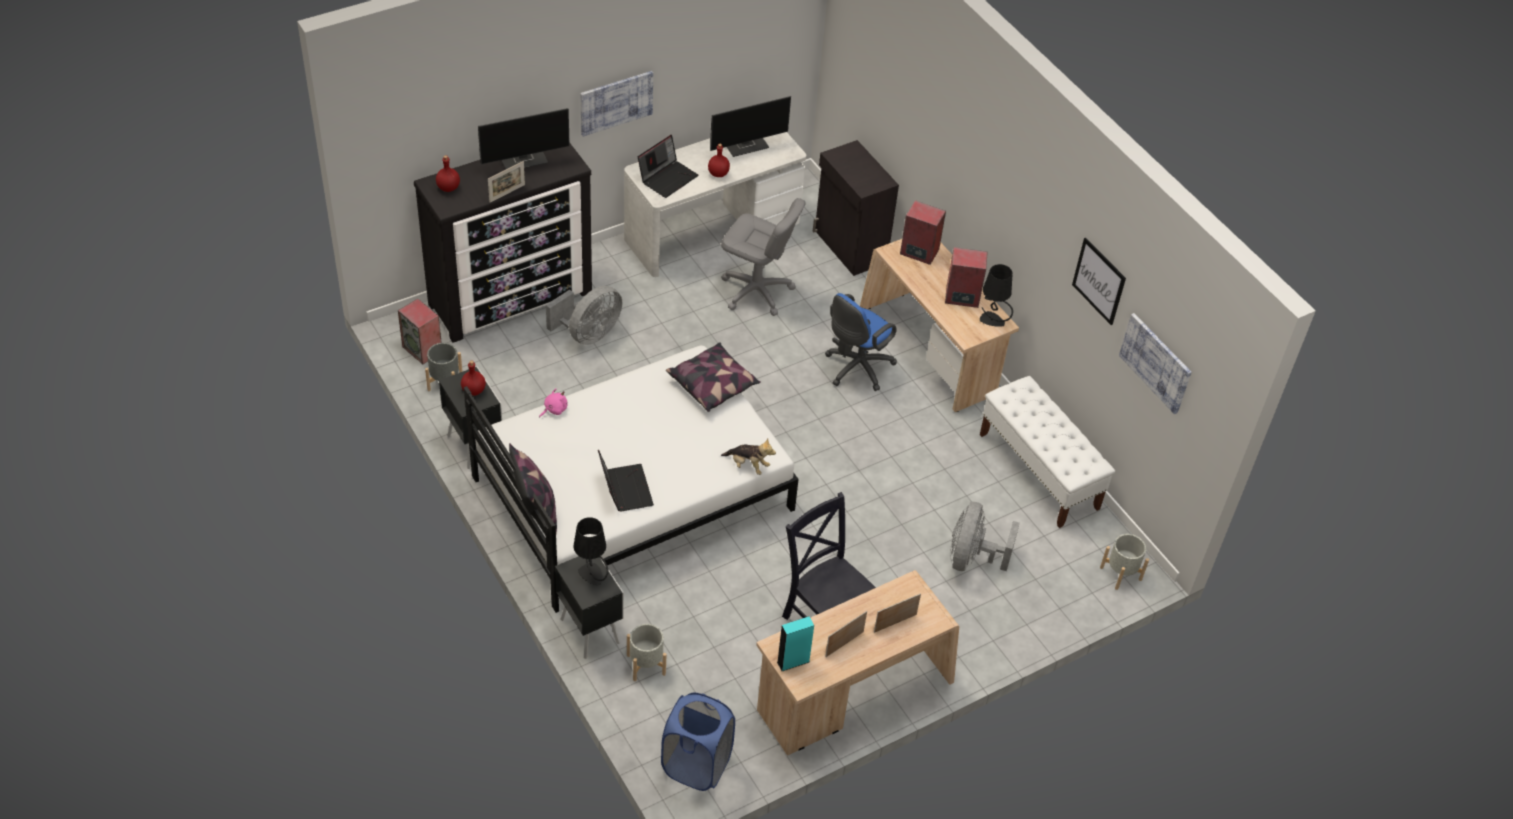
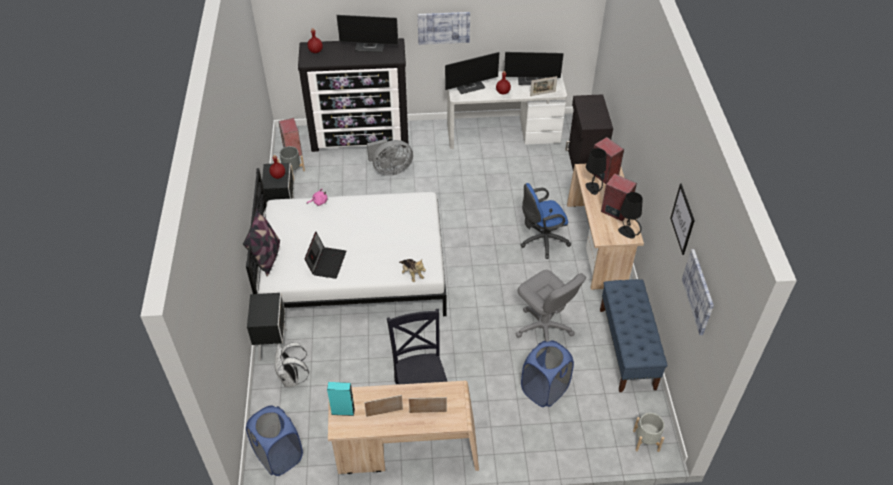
camera: 30 degrees right, 0 degrees up
(507, 193) = (346, 63): picture frame -> picture frame (542, 94)
(592, 574) = (267, 307): black table lamp -> black table lamp (593, 188)
(646, 664) = (292, 378): grey planter -> white backpack
(668, 177) = (470, 86): laptop -> monitor
(713, 385) = (423, 217): pillow -> none
(756, 291) = (508, 175): grey office chair -> grey office chair (543, 328)
(972, 558) = (544, 390): grey fan -> blue laundry basket
(1039, 471) = (627, 348): white bench -> blue bench

